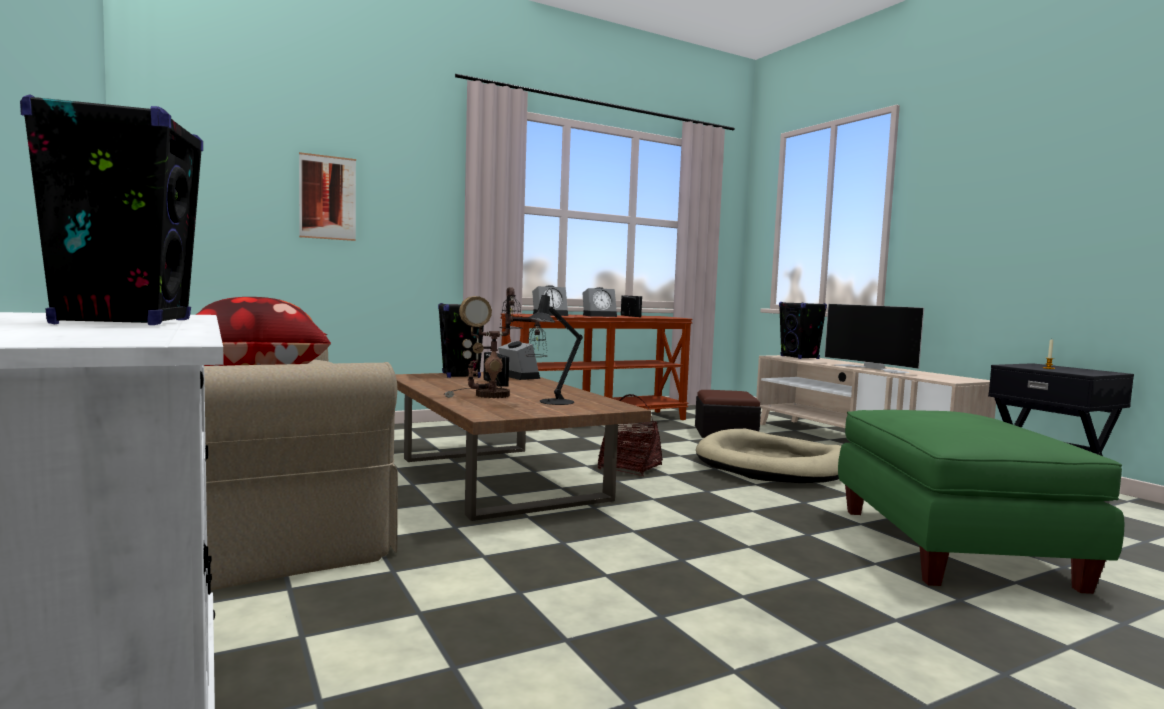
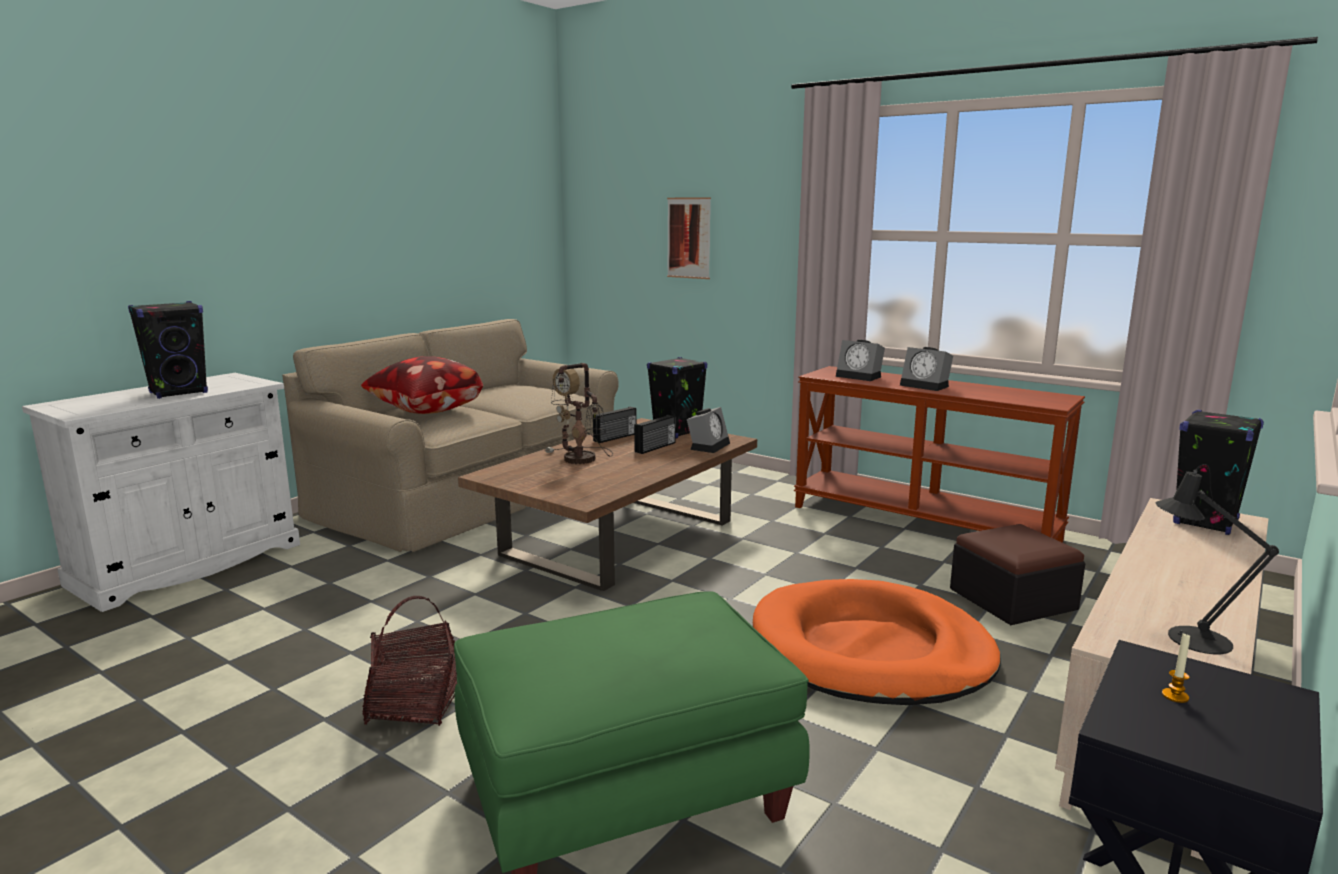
camera: 65 degrees right, 10 degrees up
(552, 402) = (575, 479): black table lamp -> black table lamp (1189, 638)
(630, 467) = (730, 577): basket -> basket (416, 704)
(631, 316) = (989, 391): radio -> radio (616, 437)
(773, 465) = (870, 650): beige dog bed -> orange dog bed
(873, 368) = (1170, 579): television -> none

